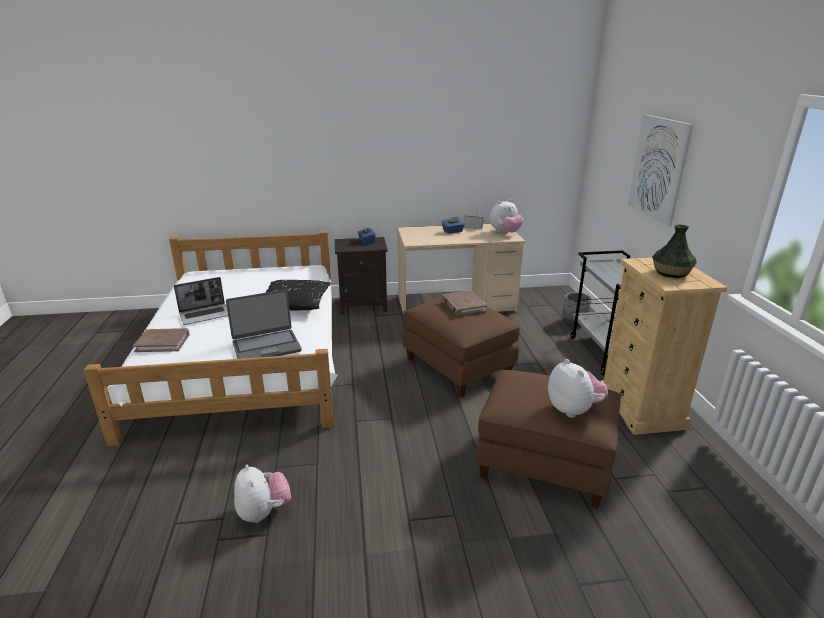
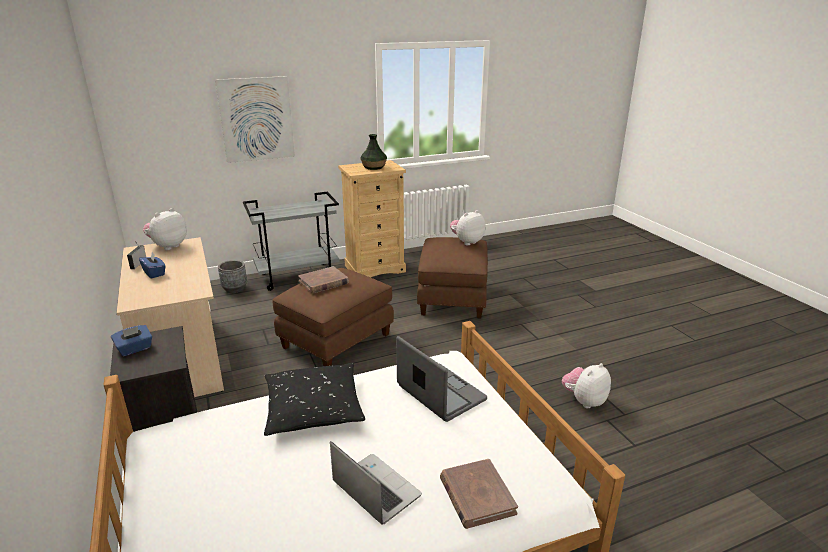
camera: 105 degrees left, 0 degrees up
(505, 233) = (168, 246): plush toy -> plush toy turned 105 degrees counterclockwise

